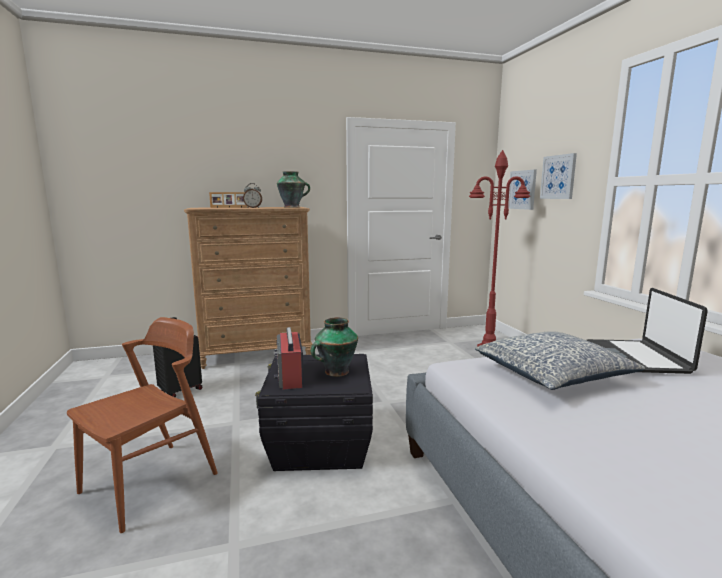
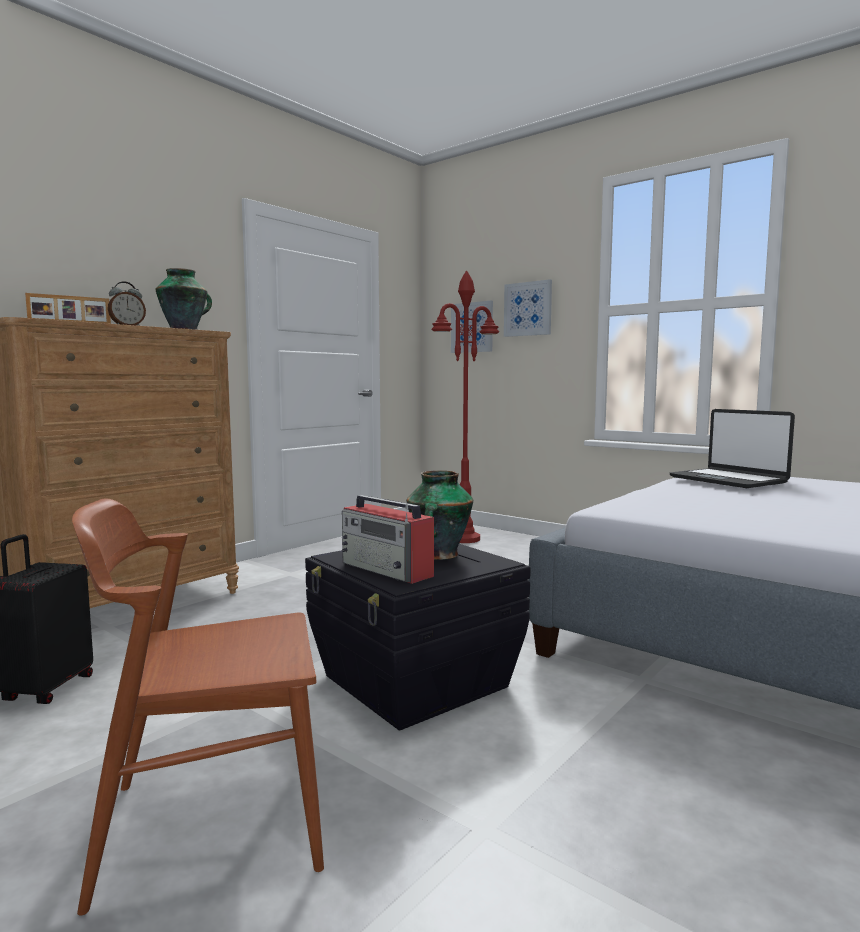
camera: 35 degrees left, 5 degrees down
(150, 482) = (212, 824): brown chair -> brown chair turned 105 degrees counterclockwise
(552, 376) = (702, 501): pillow -> none

